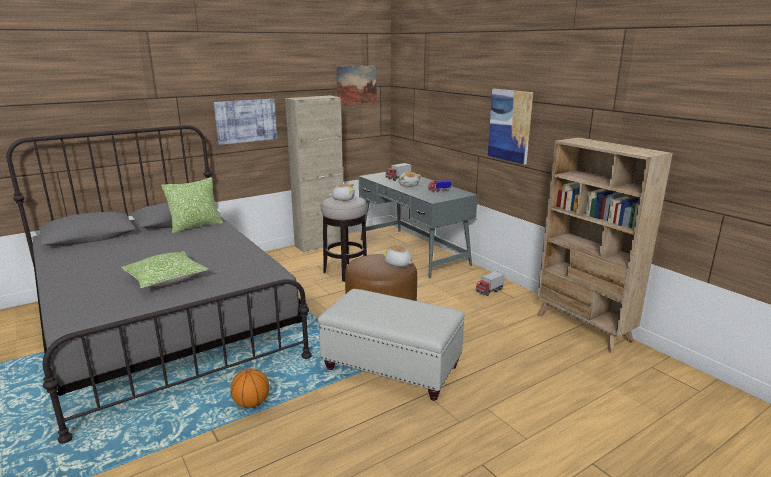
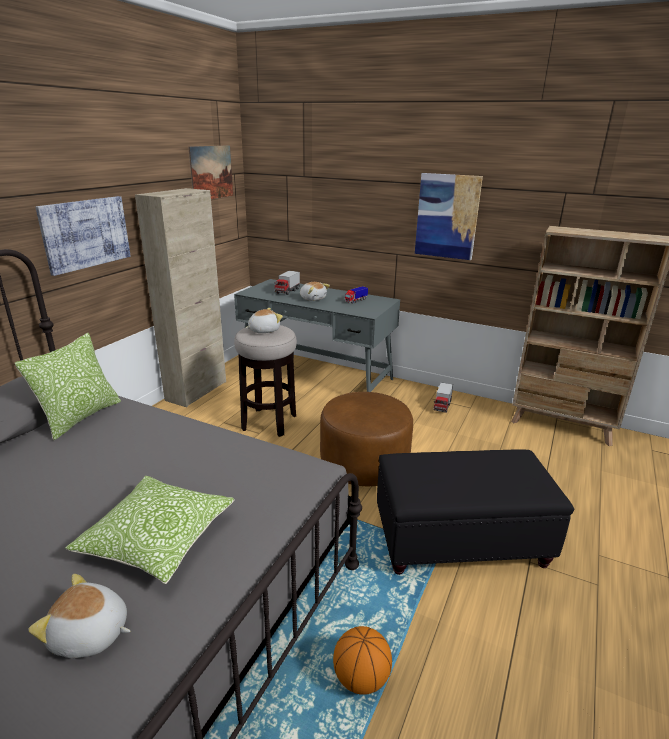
camera: 30 degrees left, 5 degrees up
(390, 367) = (458, 541): white ottoman -> black ottoman
(398, 264) = (387, 404): plush toy -> plush toy (90, 635)

